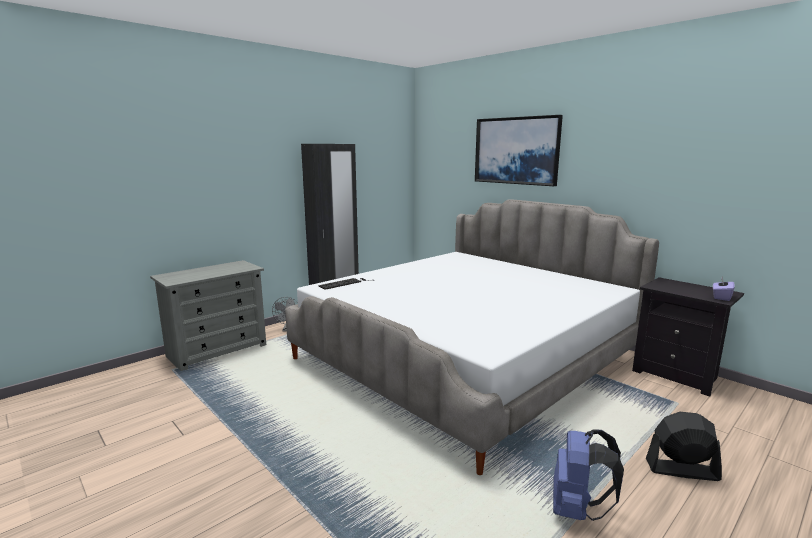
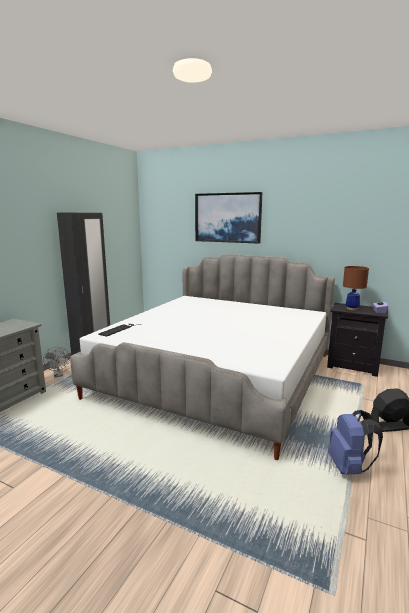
camera: 20 degrees left, 0 degrees up
(678, 288) = (352, 309): none -> brown table lamp

